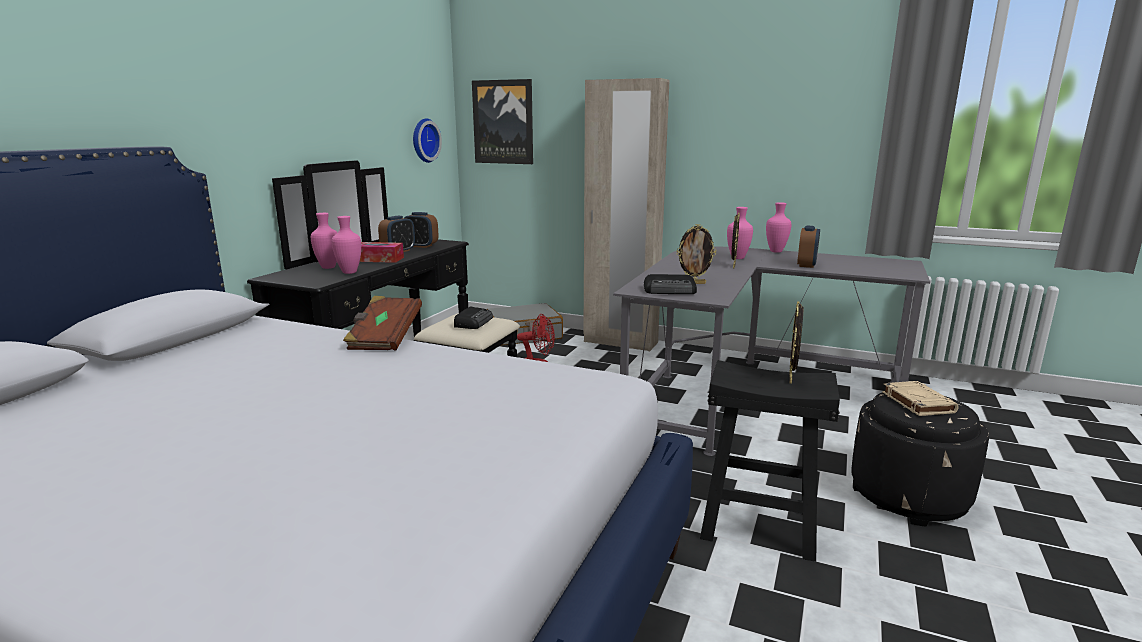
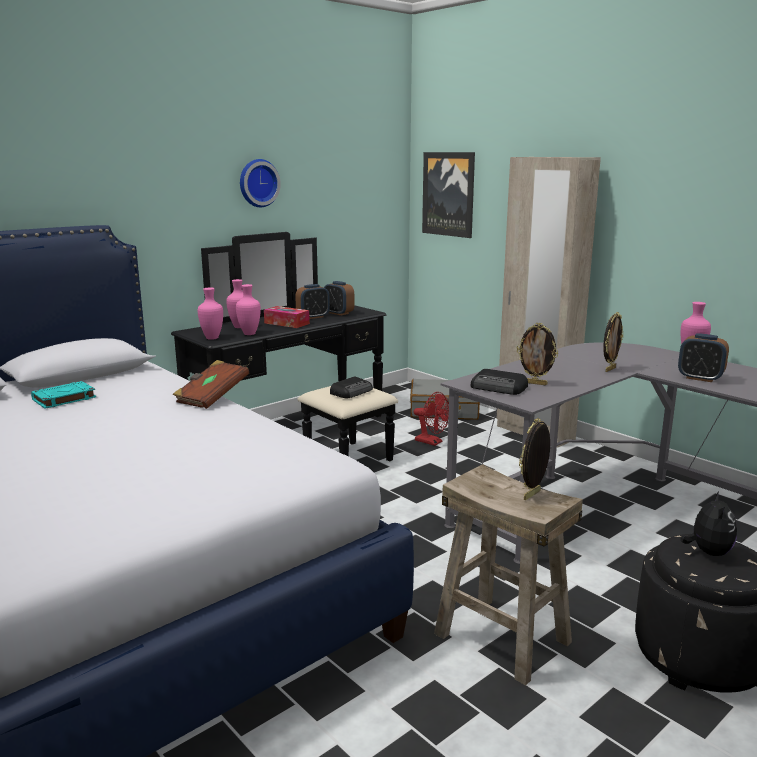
camera: 25 degrees right, 0 degrees up
(183, 368) = (63, 399): none -> turquoise book
(423, 140) = (367, 211): wall clock -> wall clock (258, 183)
(737, 258) = (630, 360): pink vase -> pink vase (211, 338)
(758, 525) = (501, 638): black stool -> beige stool
(806, 265) = (700, 378): alarm clock -> alarm clock turned 75 degrees clockwise
(917, 402) = (708, 552): beige book -> plush toy

